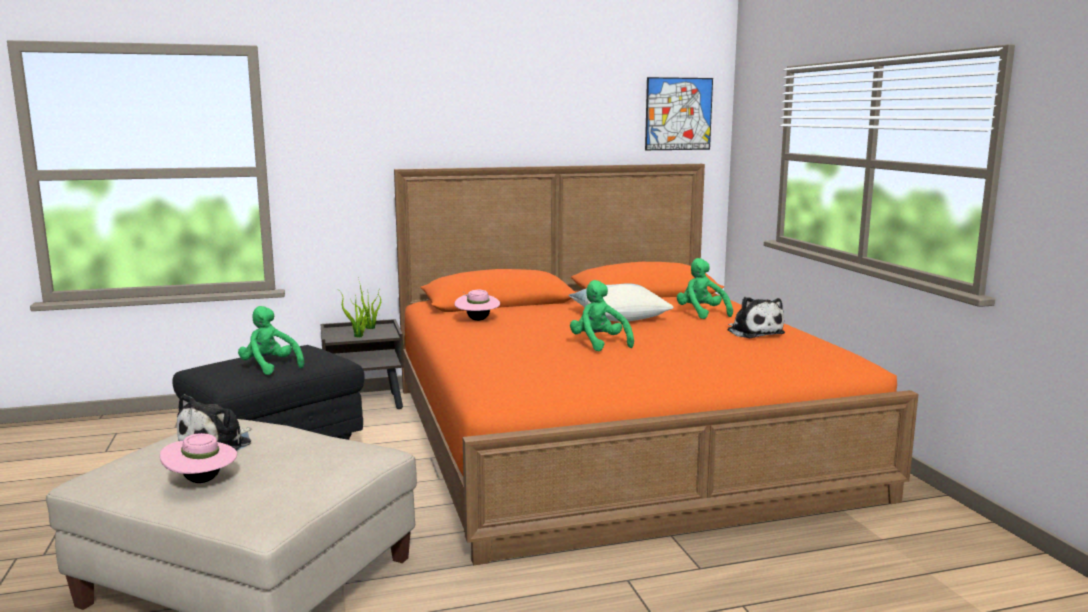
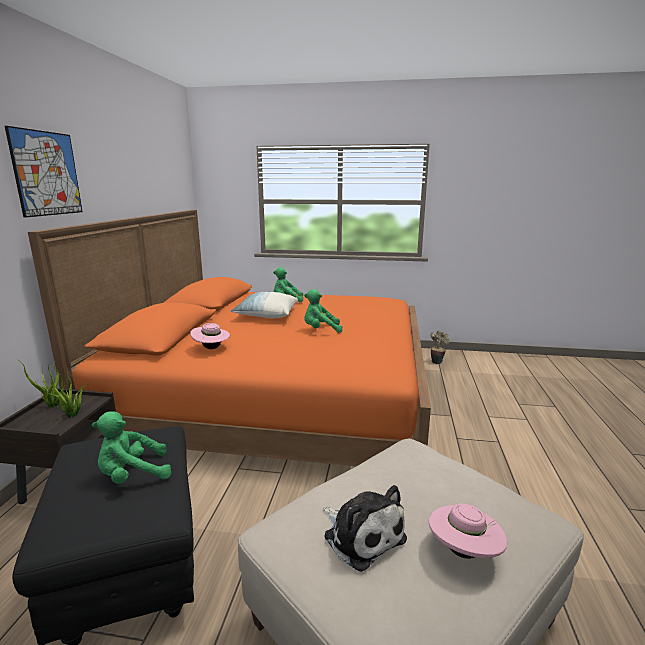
camera: 65 degrees left, 5 degrees up
(678, 114) = (176, 175): picture -> picture (47, 173)
(753, 332) = (335, 300): plush toy -> none
(921, 531) = (437, 361): none -> potted plant

